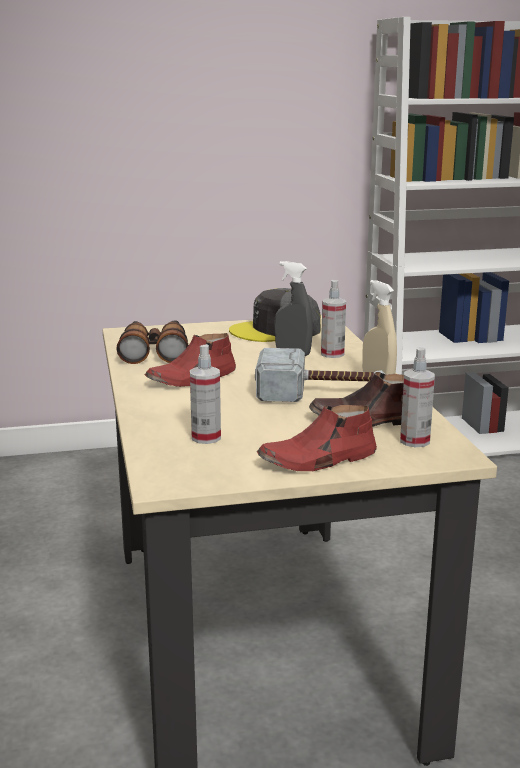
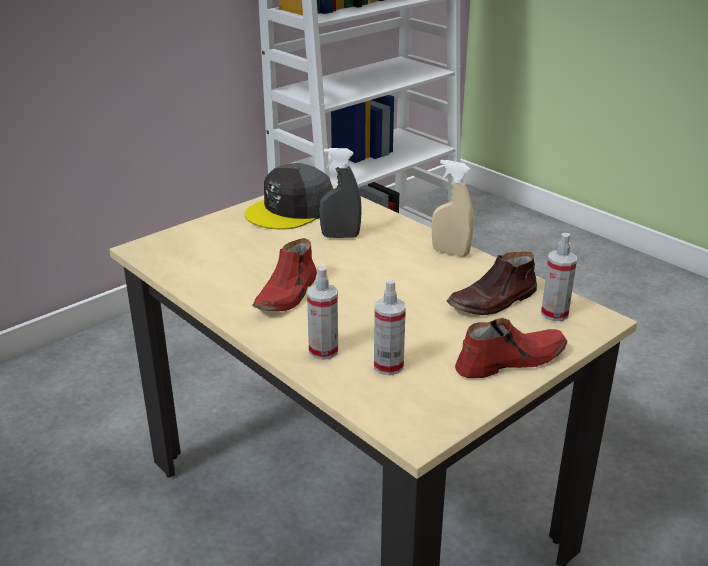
camera: 30 degrees left, 10 degrees up
(154, 351) = (206, 267): binoculars -> none
(318, 460) = (509, 361): red shoe -> red shoe turned 150 degrees counterclockwise
(319, 394) = (420, 281): hammer -> none
(332, 354) = (375, 228): spray bottle -> spray bottle (323, 351)

